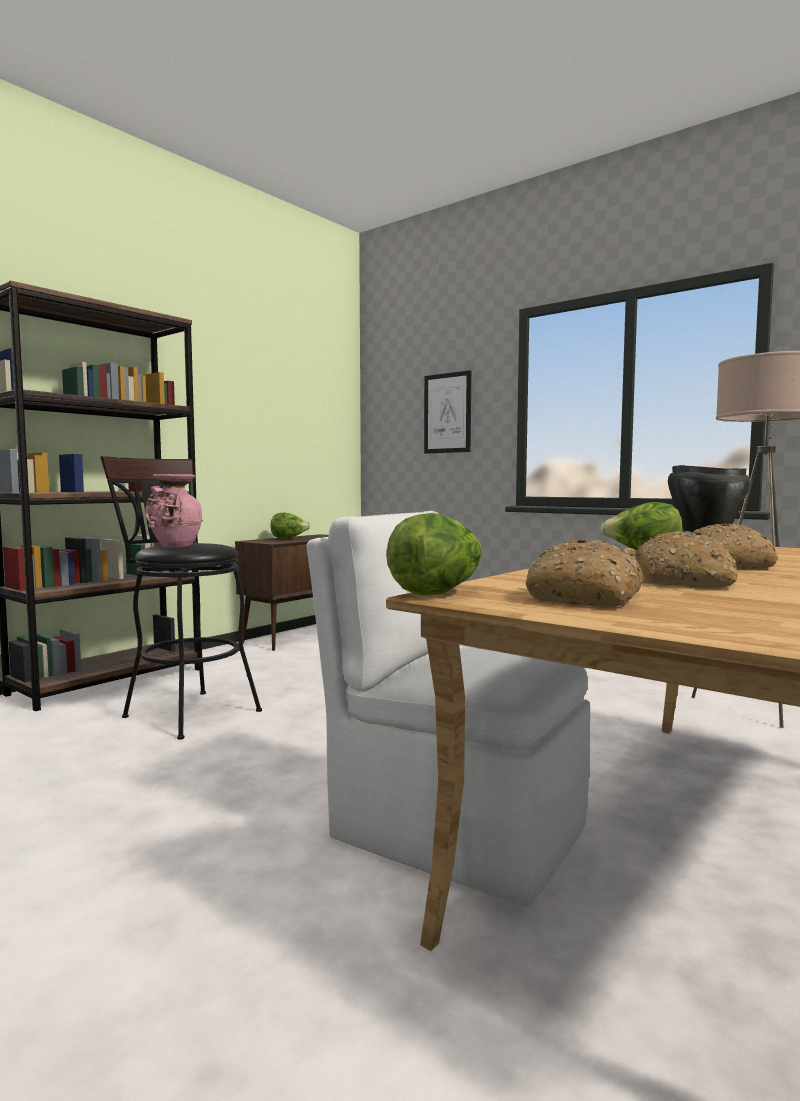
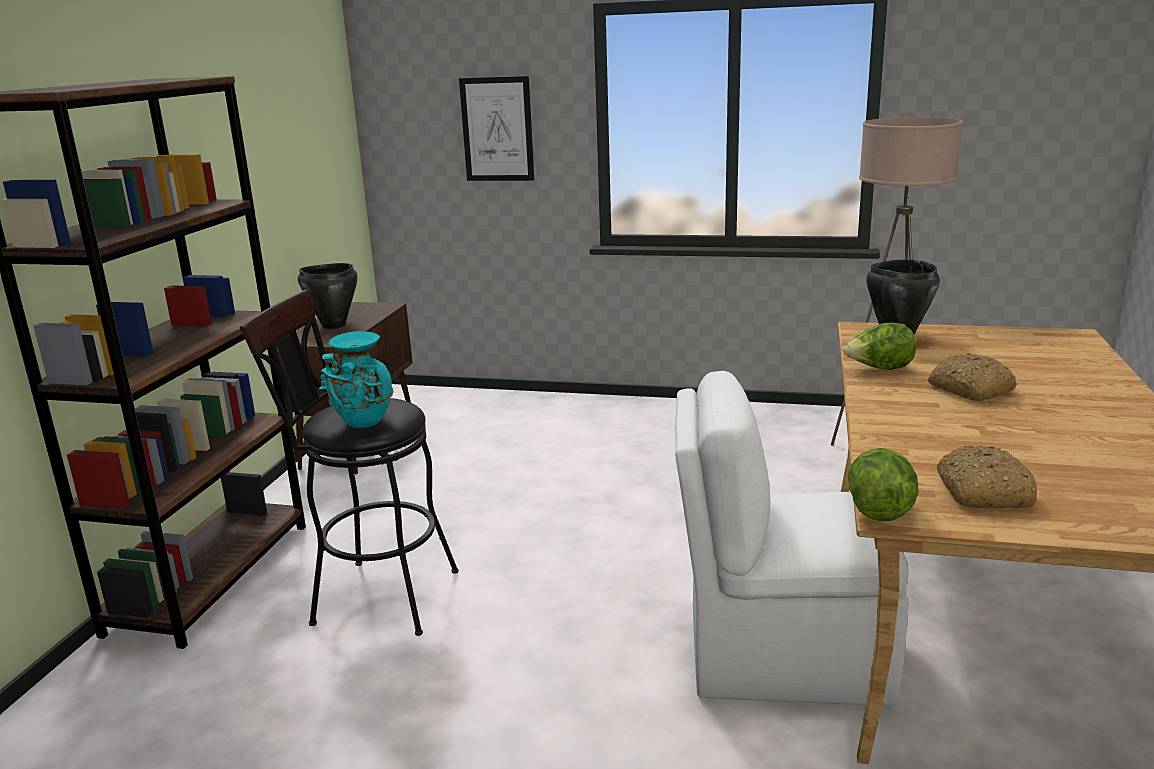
camera: 25 degrees left, 15 degrees up
(174, 546) = (362, 423): pink vase -> turquoise vase
(288, 539) = (333, 325): lettuce -> black cooking pot
(684, 581) = (994, 438): bread -> none

